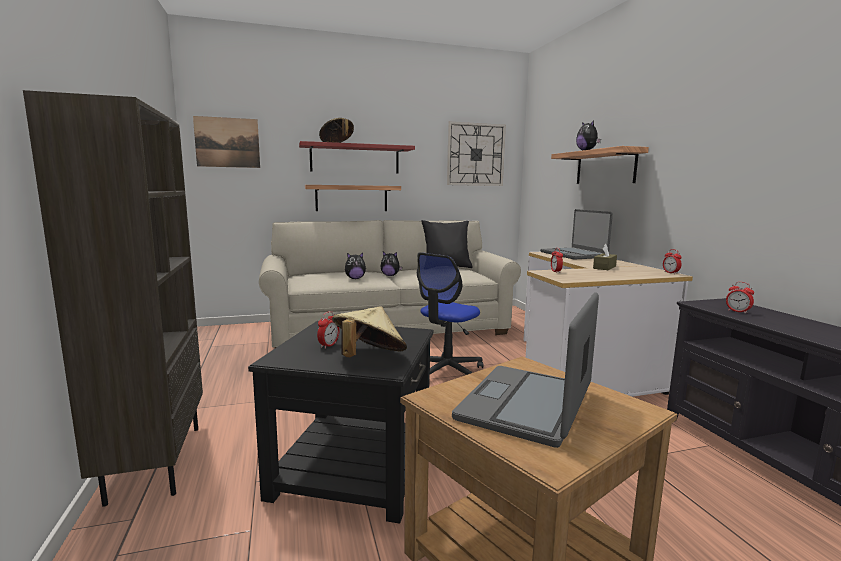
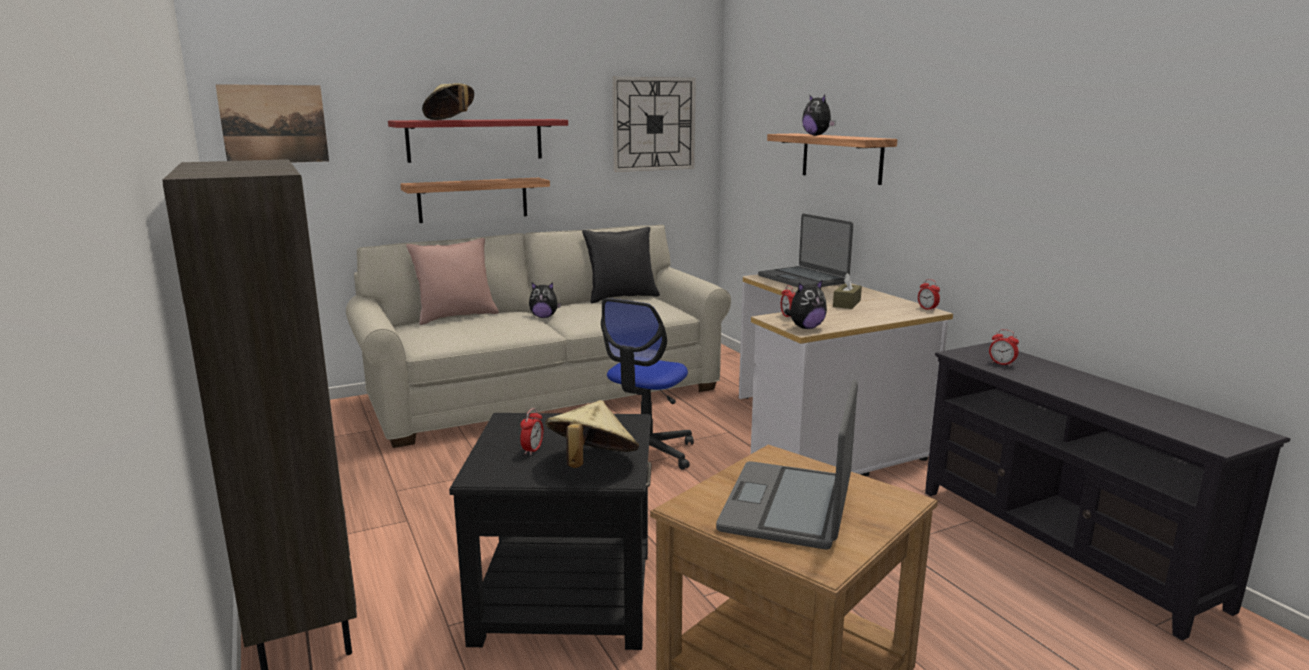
camera: 10 degrees left, 5 degrees up
(332, 272) = (456, 316): none -> pink pillow
(355, 278) = (497, 328): plush toy -> plush toy (805, 328)

